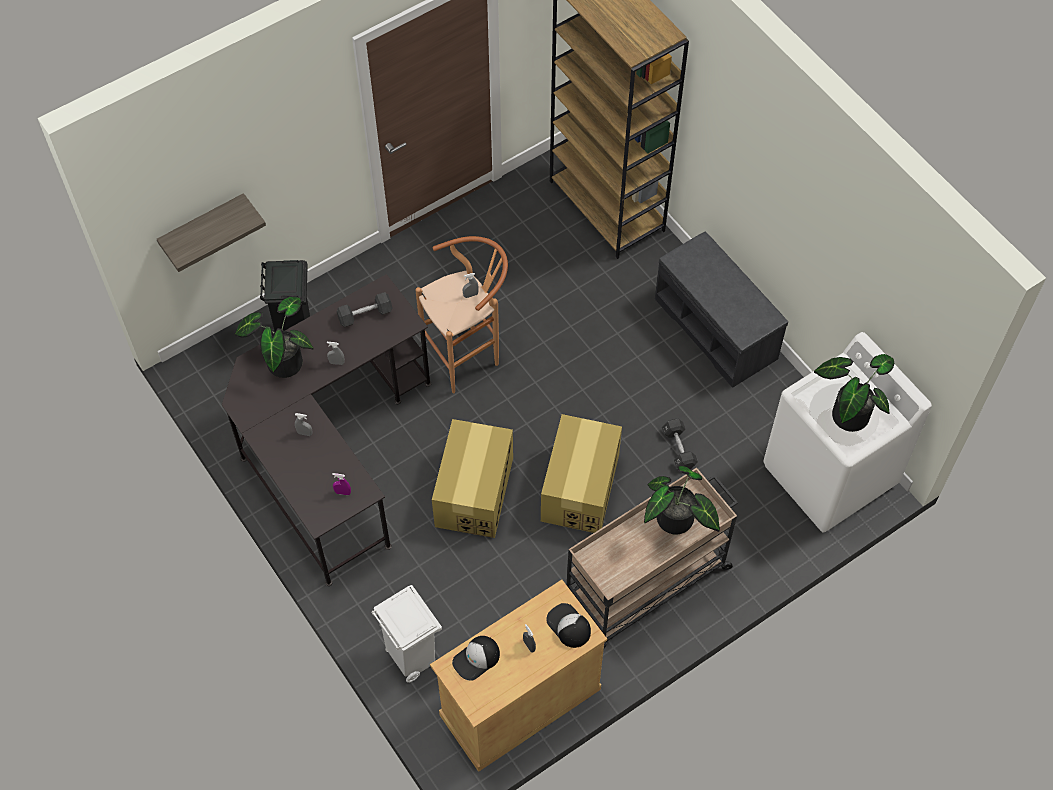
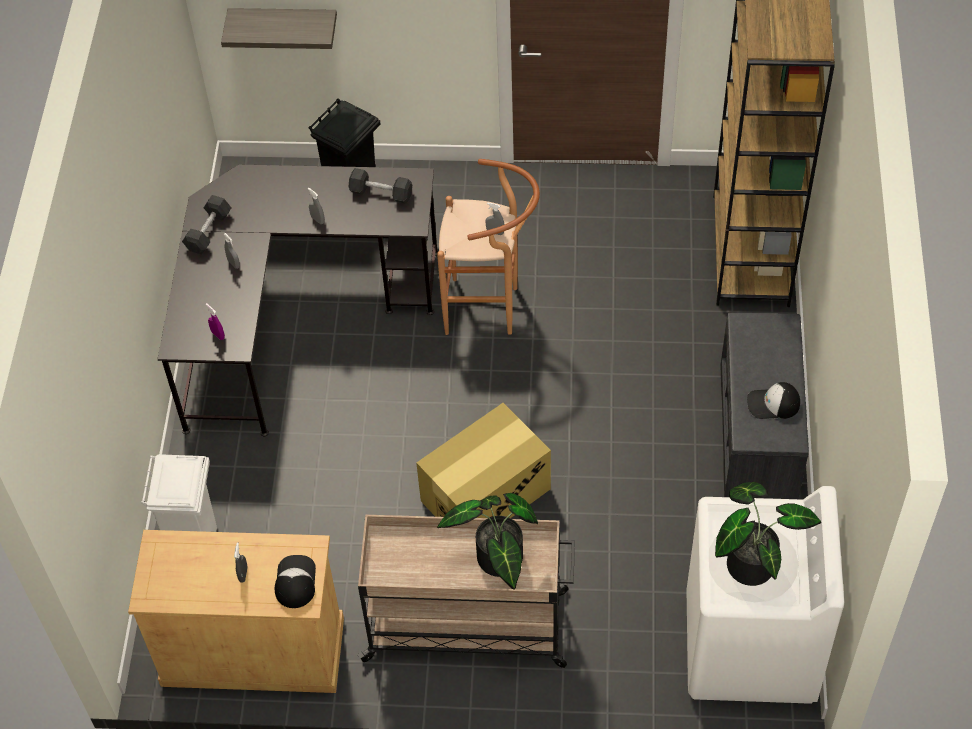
camera: 40 degrees right, 5 degrees down
(282, 360) = (273, 189): potted plant -> none
(474, 492) = (383, 435): cardboard box -> none
(476, 659) = (186, 553): cap -> cap (773, 404)
(678, 449) = (615, 521): black dumbbell -> black dumbbell (208, 231)

